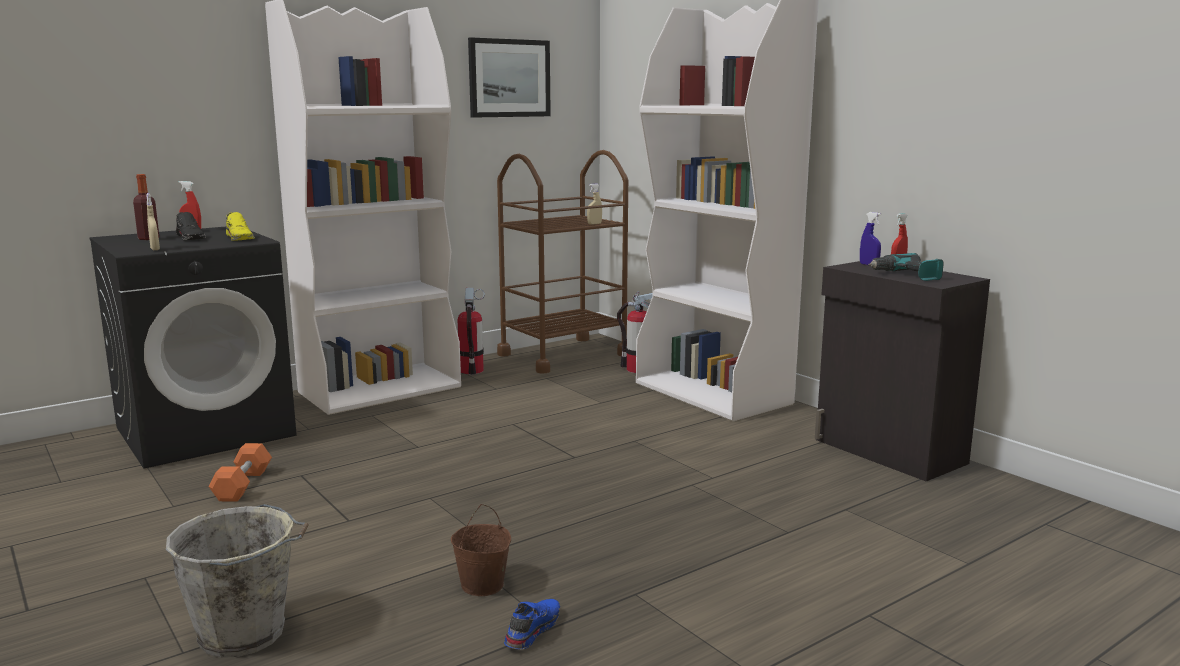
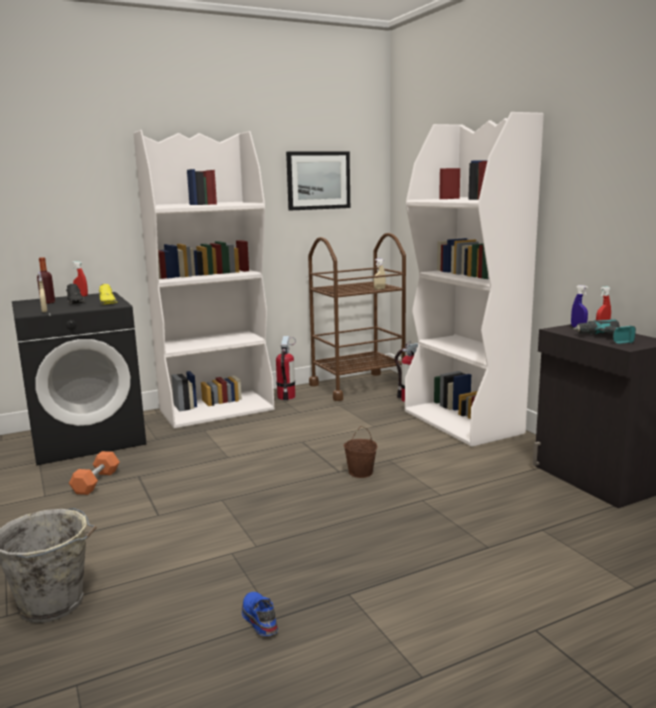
camera: 10 degrees right, 0 degrees up
(483, 585) = (235, 577): brown bucket -> brown bucket (361, 473)
(531, 630) = (258, 619): blue shoe -> blue shoe turned 60 degrees counterclockwise

